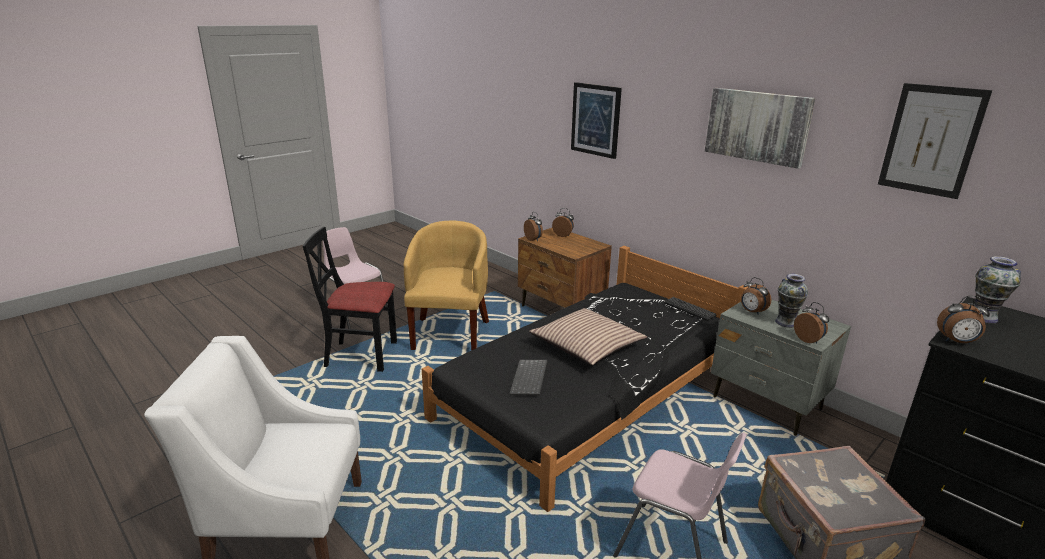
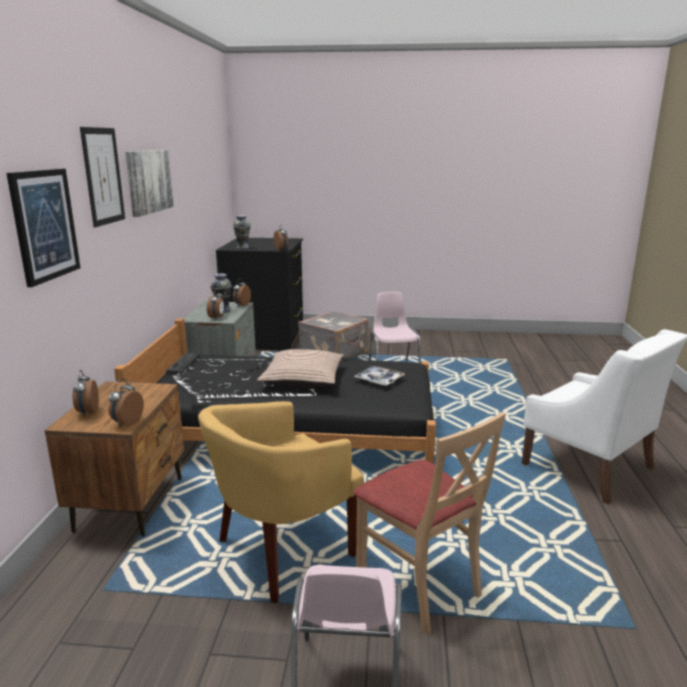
camera: 130 degrees left, 5 degrees down
(361, 355) = (419, 586): black chair -> beige chair
(530, 379) = (379, 380): keyboard -> tray
(931, 140) = (193, 167): picture -> picture (103, 176)

